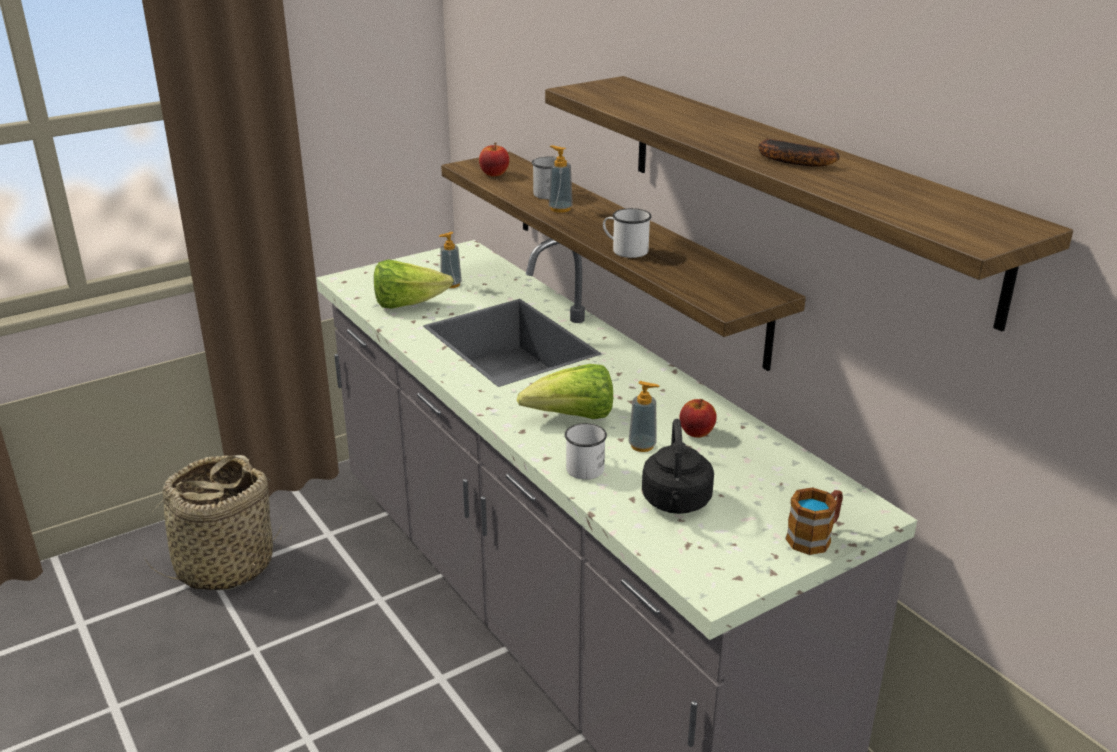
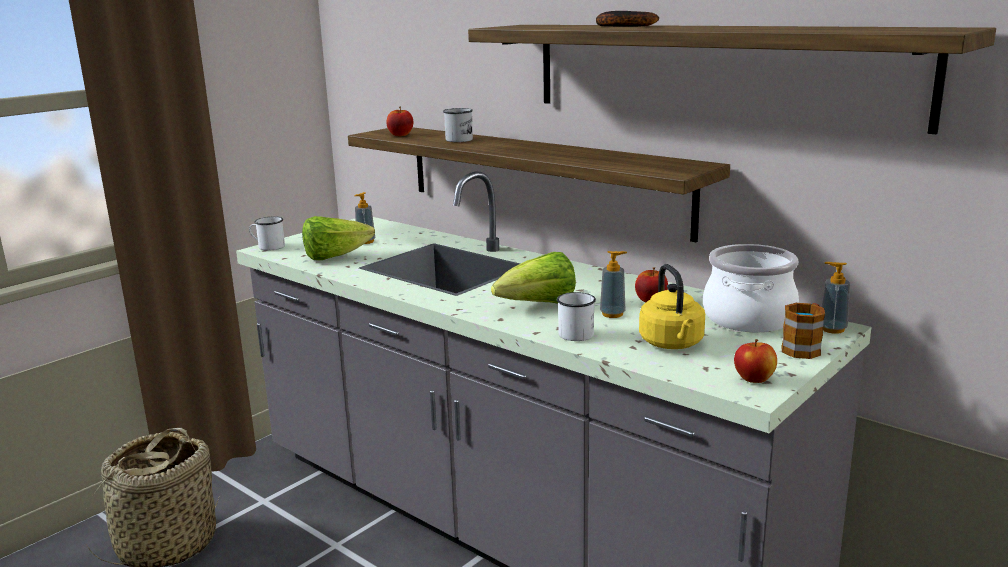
camera: 15 degrees left, 10 degrees down
(560, 209) = (477, 145): soap dispenser -> soap dispenser (832, 329)
(625, 250) = (557, 157): white mug -> white mug (267, 246)
(676, 503) = (672, 344): black kettle -> yellow kettle
(727, 571) = (754, 379): none -> apple
(784, 480) = (747, 318): none -> cooking pot
(788, 160) = (726, 28): banana -> banana (620, 26)

